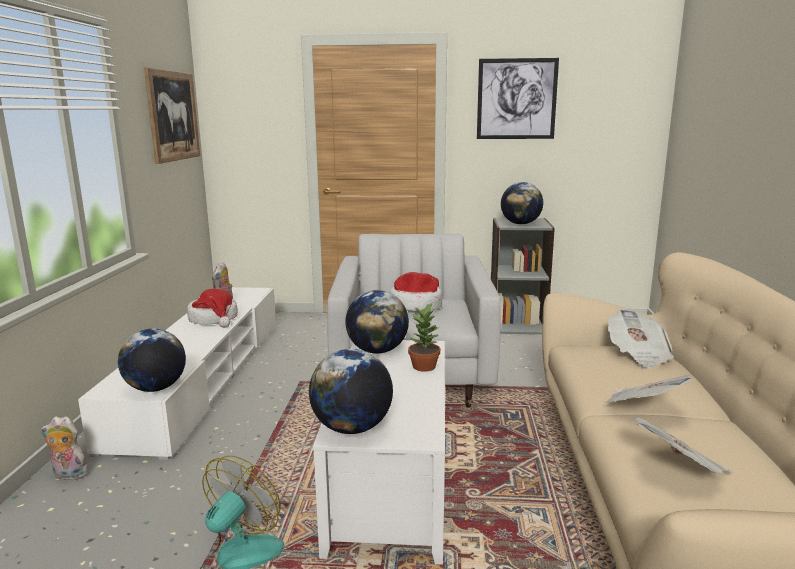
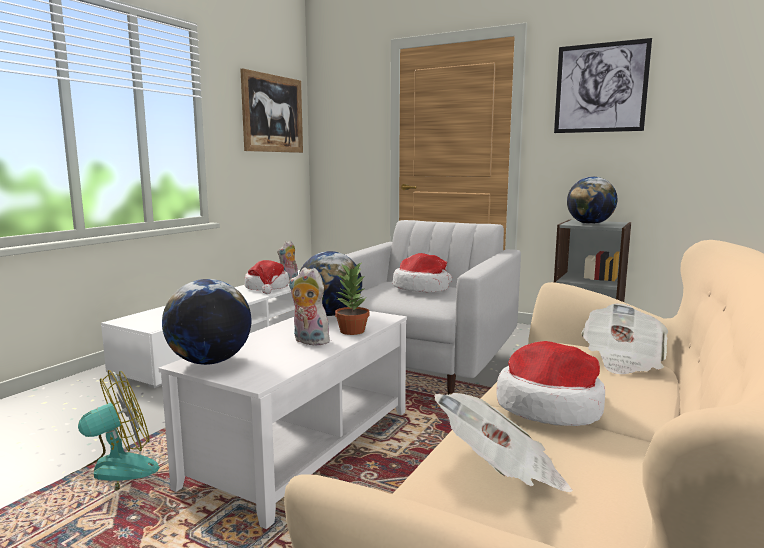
camera: 25 degrees right, 5 degrees down
(68, 475) = (80, 384): plush toy -> plush toy (308, 341)
(156, 388) = (158, 324): globe -> none
(643, 408) = (550, 407): newspaper -> hat

